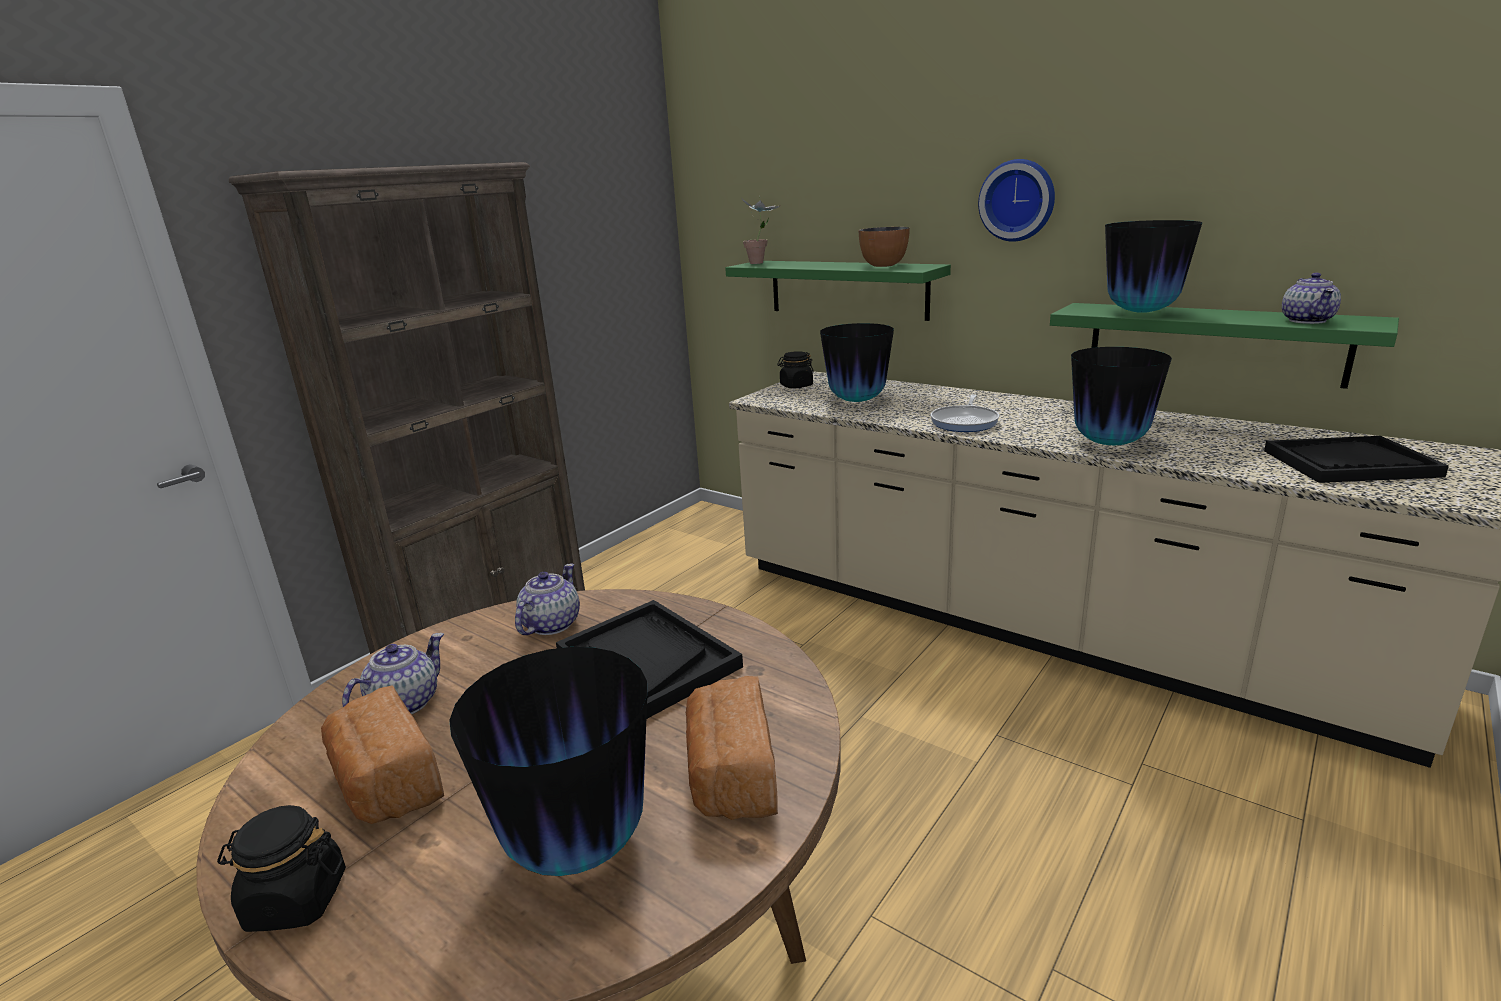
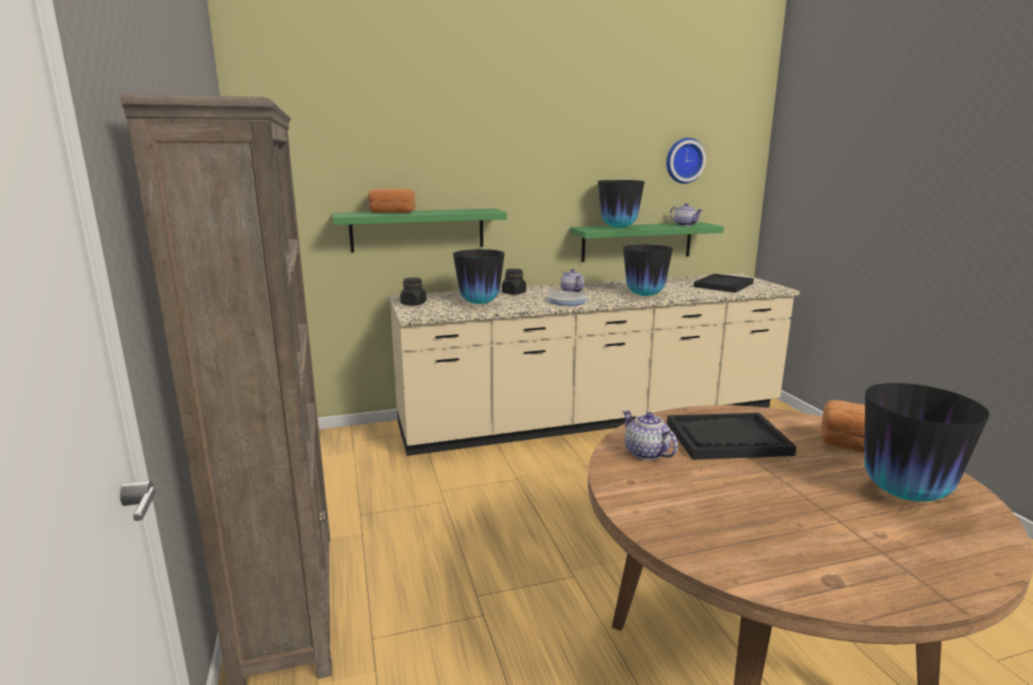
camera: 55 degrees left, 5 degrees down
(296, 900) = (927, 585): black jar -> black jar (513, 293)
(386, 784) = (812, 538): bread -> bread (391, 213)
(405, 703) = (707, 517): teapot -> teapot (571, 291)
(761, 262) = (348, 213): potted plant -> none
(883, 265) = (459, 210): bowl -> none
(1018, 200) = (536, 168): wall clock -> wall clock (683, 160)

